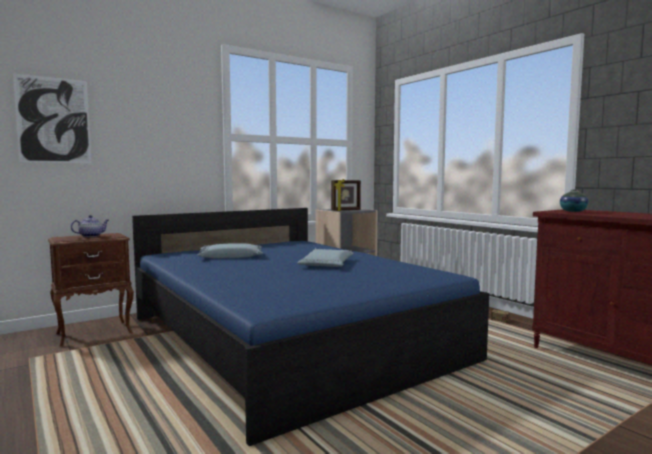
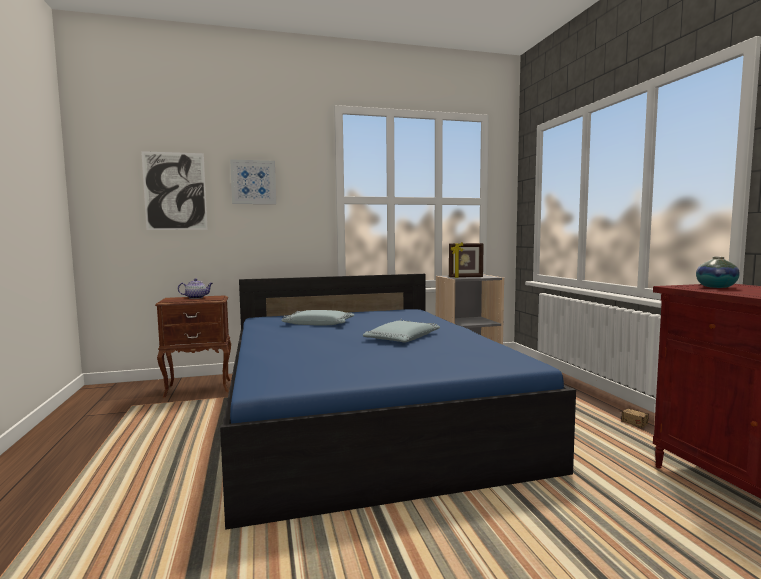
camera: 20 degrees right, 0 degrees up
(141, 115) = (253, 182): none -> picture

